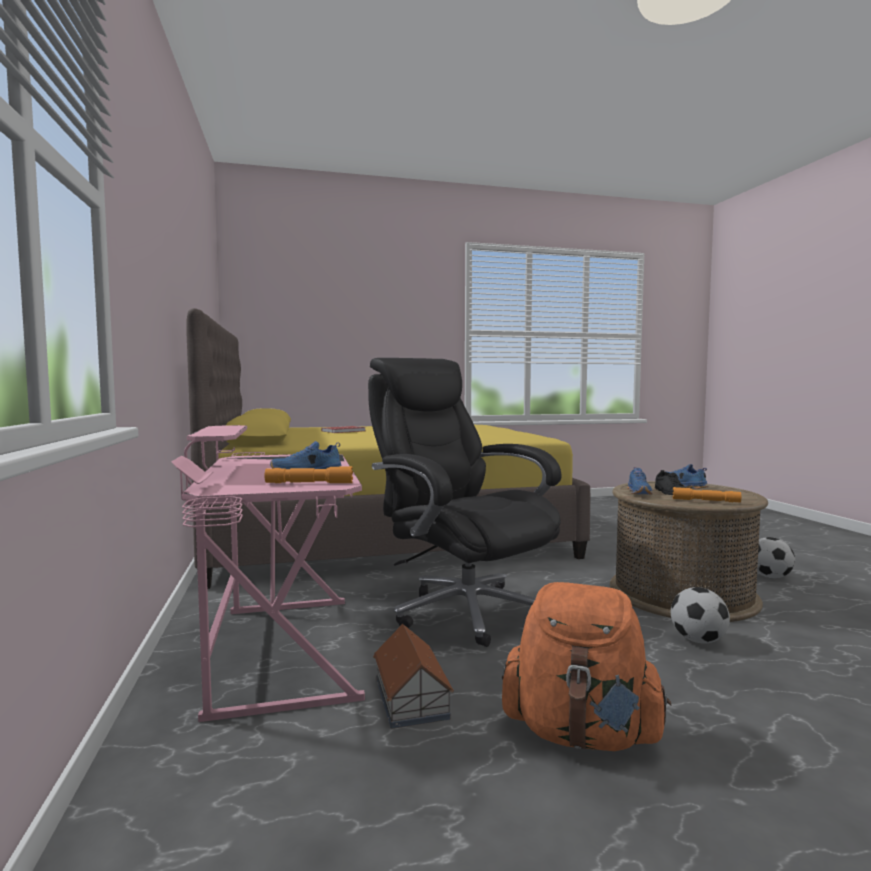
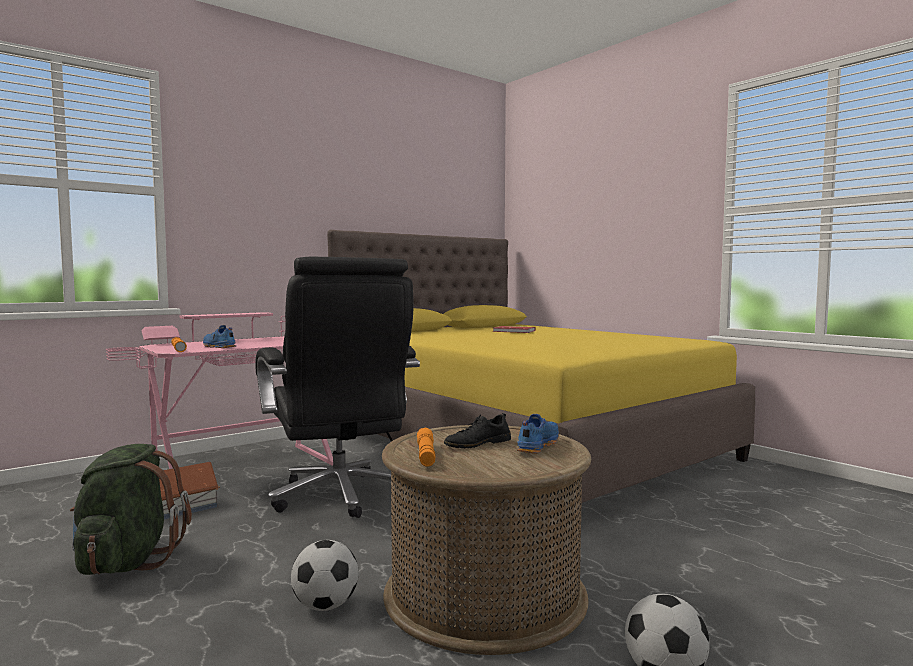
camera: 65 degrees right, 0 degrees up
(461, 611) = (341, 499): black office chair -> black office chair turned 135 degrees clockwise
(580, 734) = (127, 561): orange backpack -> green backpack
(639, 492) = (452, 432): blue shoe -> none

